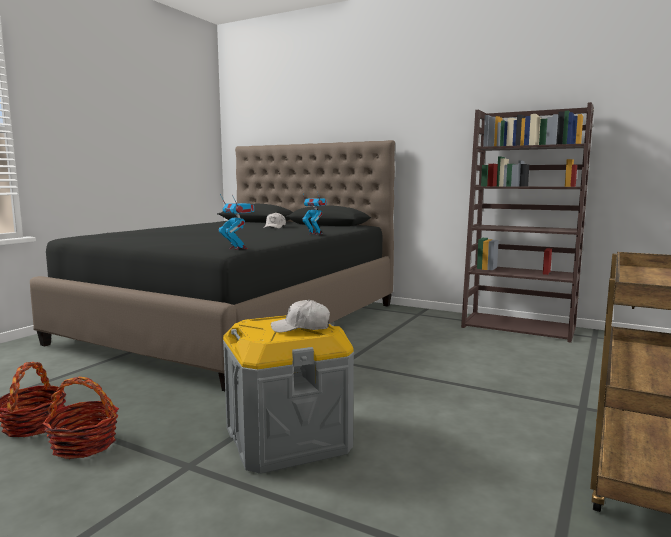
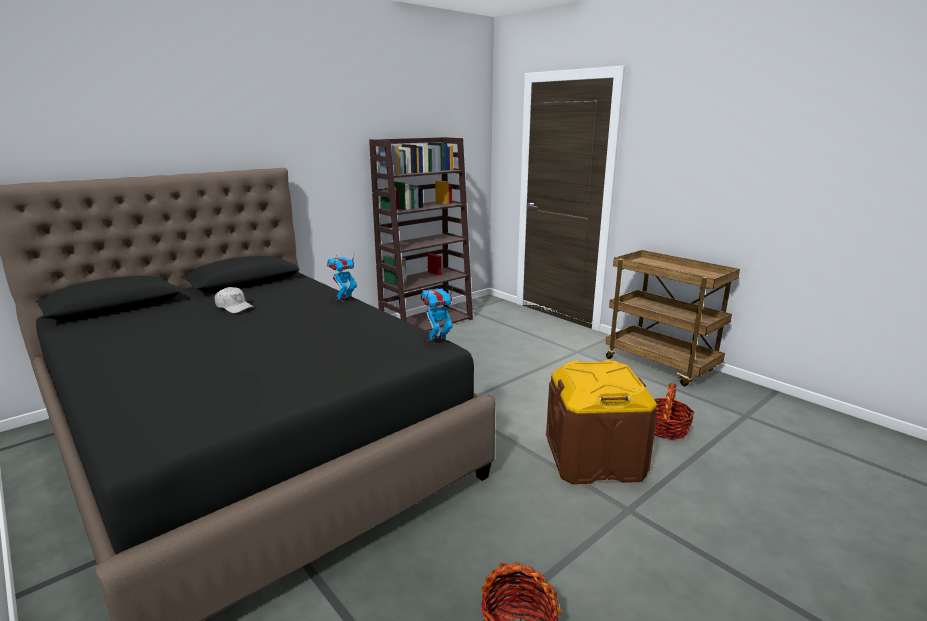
camera: 70 degrees left, 10 degrees up
(84, 444) = (579, 577): basket -> basket (666, 429)
(287, 439) = (594, 458): grey storage box -> brown storage box
(301, 328) = (609, 371): white cap -> none

